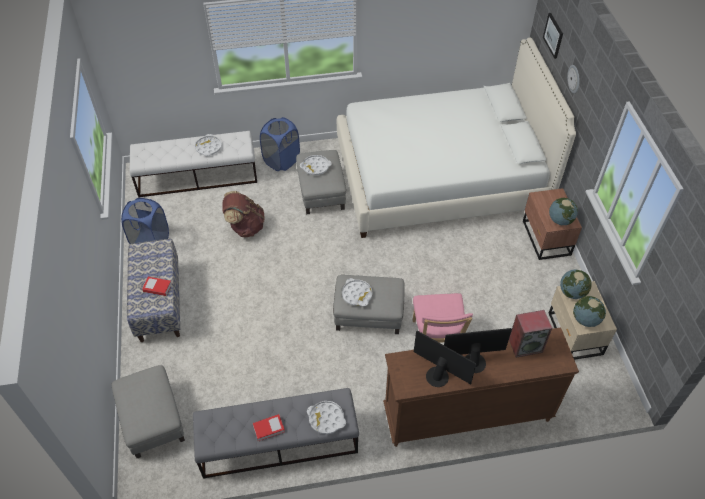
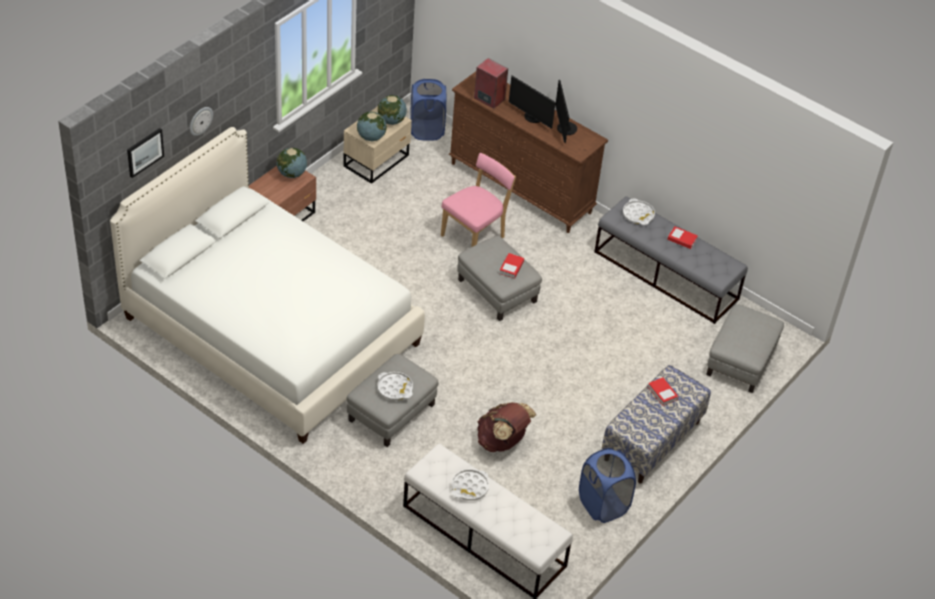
camera: 135 degrees left, 5 degrees down
(281, 160) = (381, 478): blue laundry basket -> blue laundry basket (426, 130)
(357, 294) = (511, 267): white tray -> book

